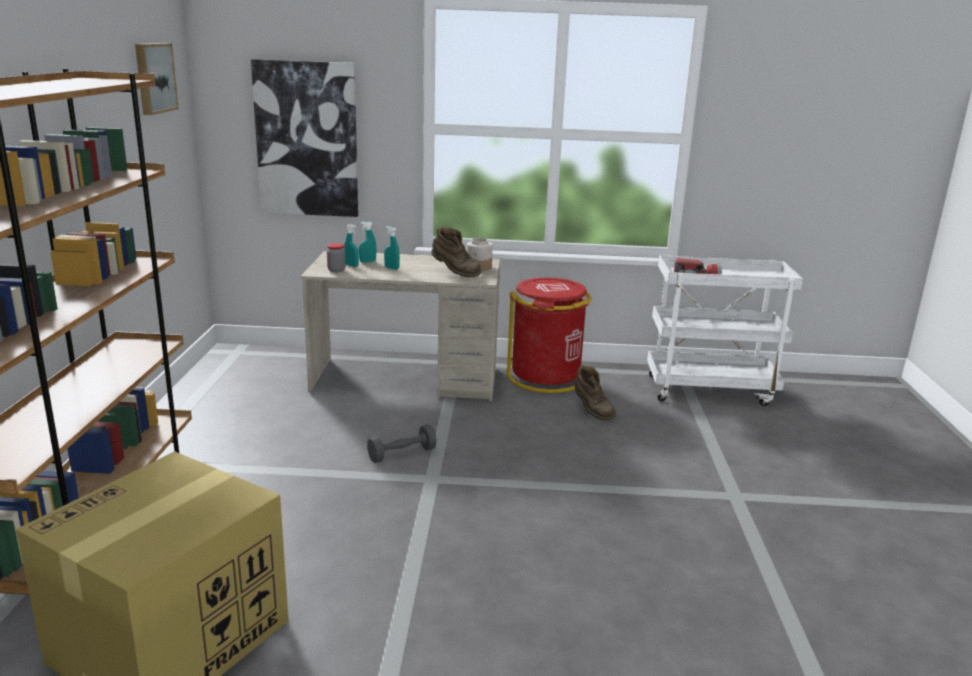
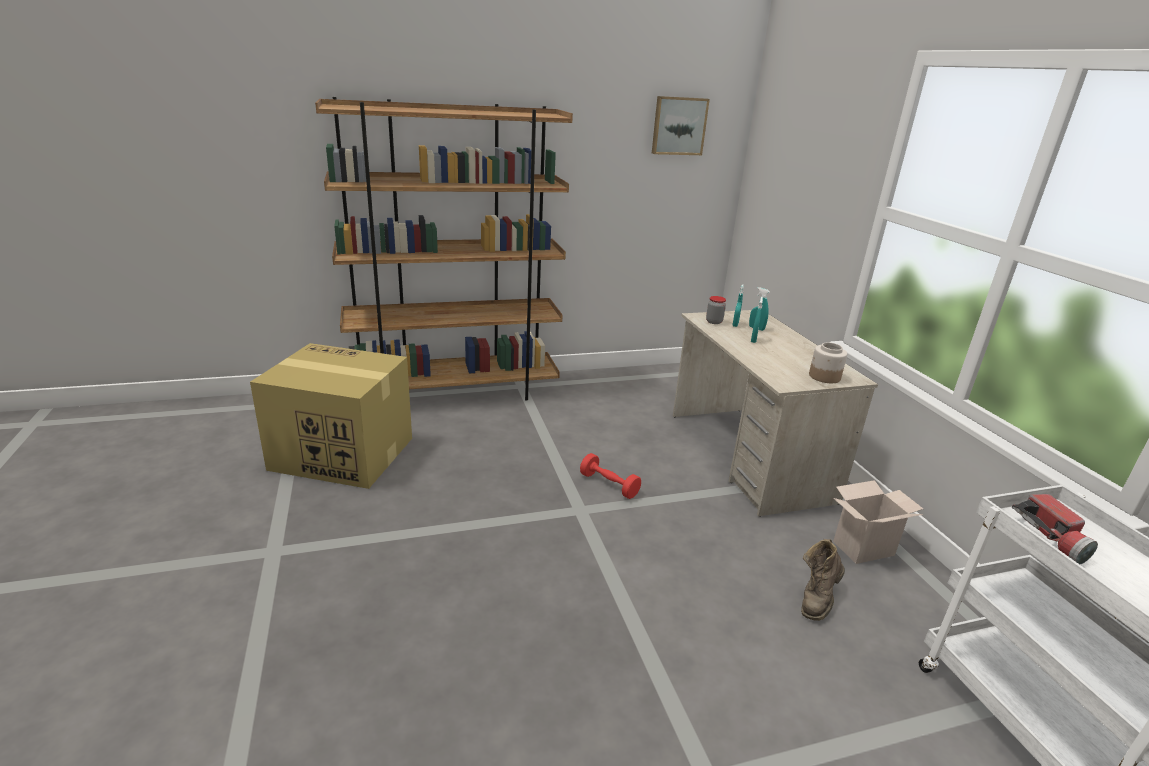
camera: 70 degrees right, 5 degrees up
(307, 139) = (795, 202): picture -> none
(402, 454) = (609, 485): grey dumbbell -> red dumbbell
(454, 273) = (785, 368): brown boot -> none
(546, 377) = (863, 547): red trash can -> cardboard box

